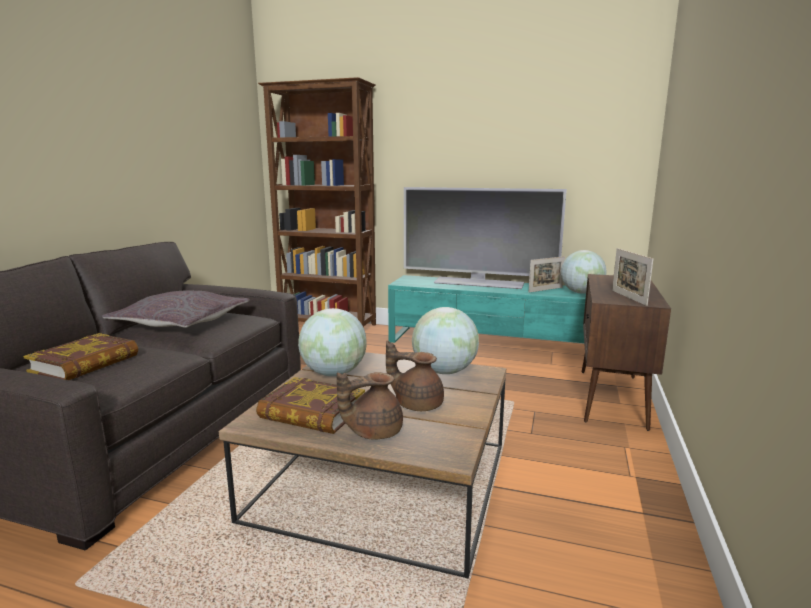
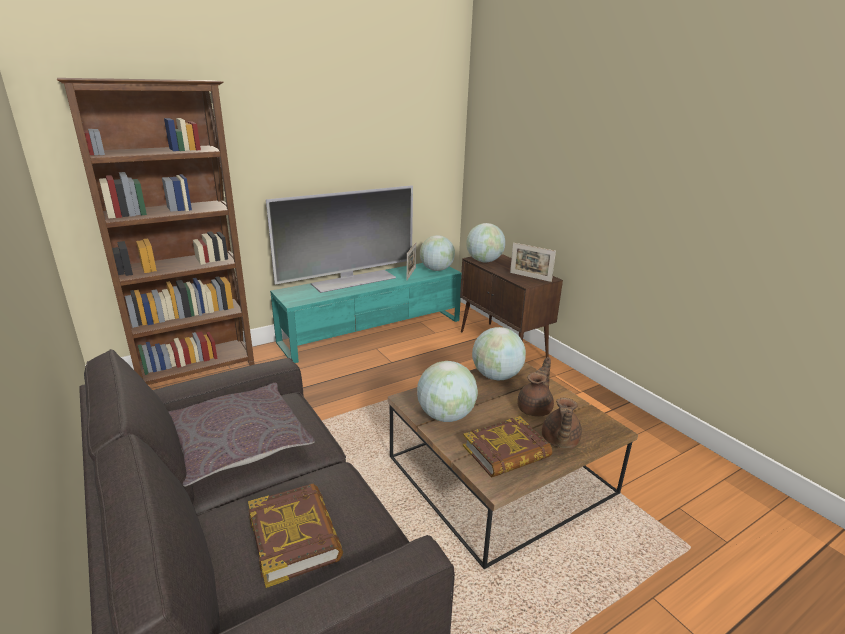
camera: 50 degrees left, 10 degrees up
(417, 404) = (535, 408): brown teapot -> brown teapot turned 150 degrees clockwise
(607, 279) = (484, 261): none -> globe

